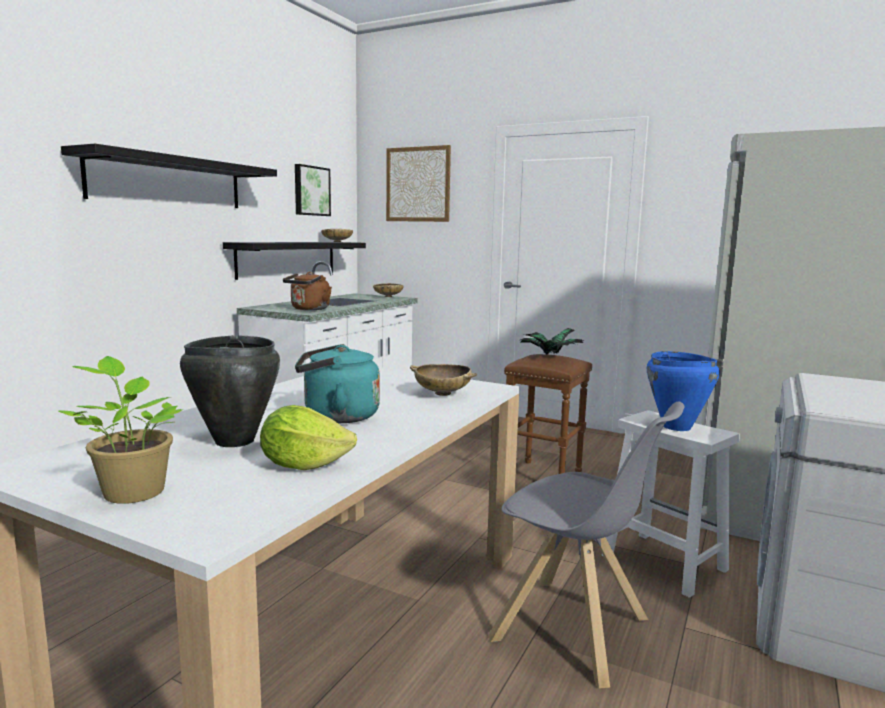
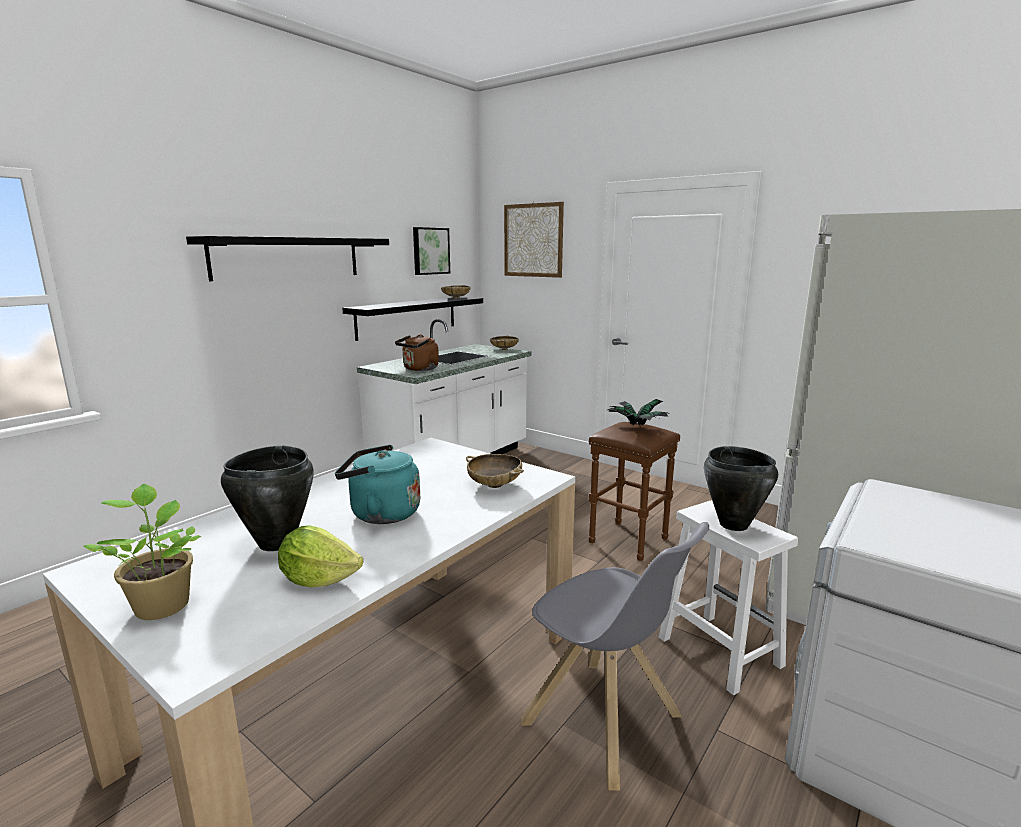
camera: 10 degrees right, 5 degrees up
(676, 427) = (733, 525): blue cooking pot -> black cooking pot

